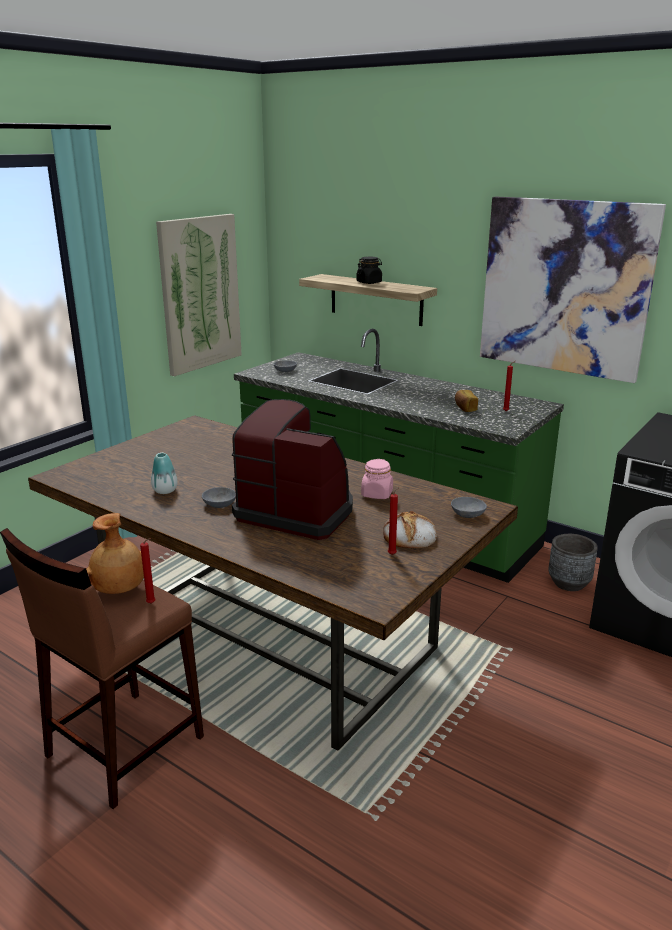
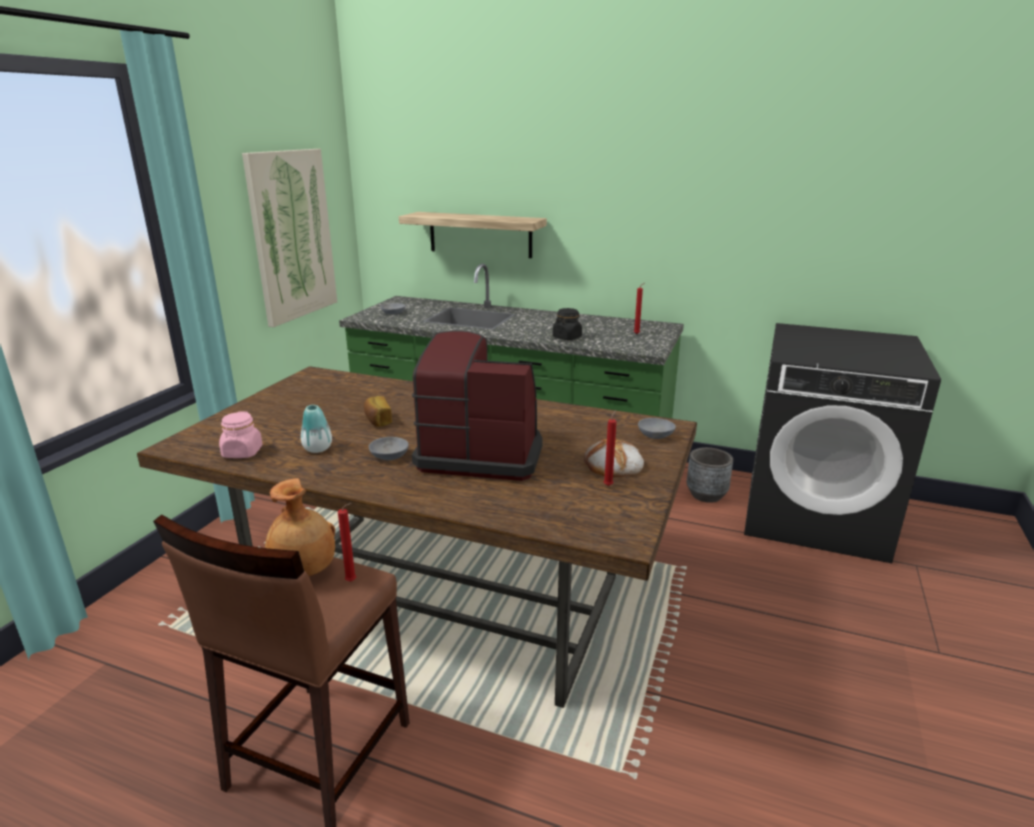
camera: 15 degrees left, 0 degrees up
(369, 282) = (475, 216): black jar -> black jar (567, 337)
(377, 494) = (553, 426): pink jar -> pink jar (242, 452)
(464, 408) = (596, 334): bread -> bread (377, 420)
(564, 287) = (679, 209): picture -> none

